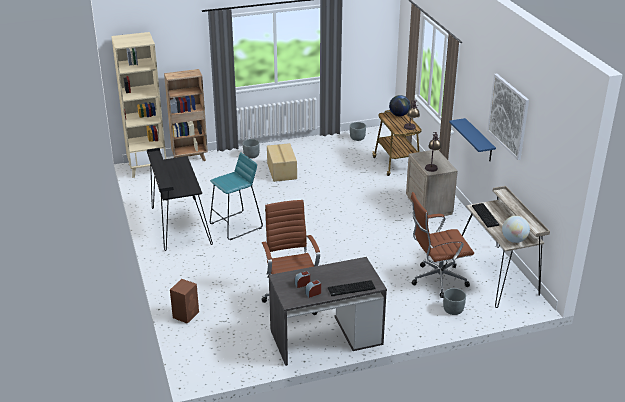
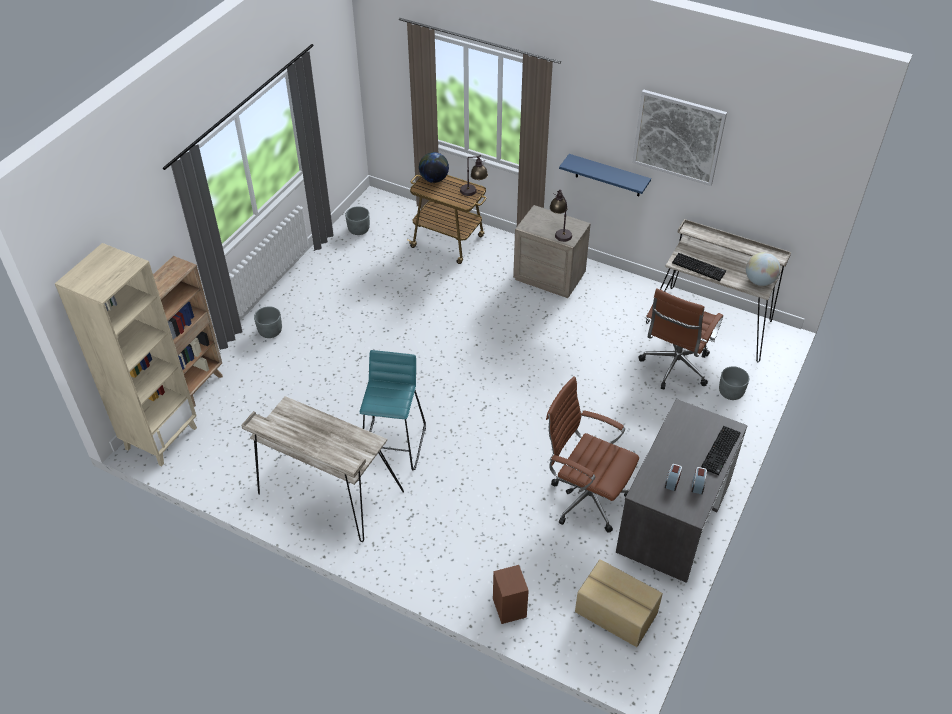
camera: 45 degrees left, 15 degrees up
(179, 225) = (327, 493): black desk -> beige desk
(281, 171) = (337, 331): cardboard box -> cardboard box (616, 613)

